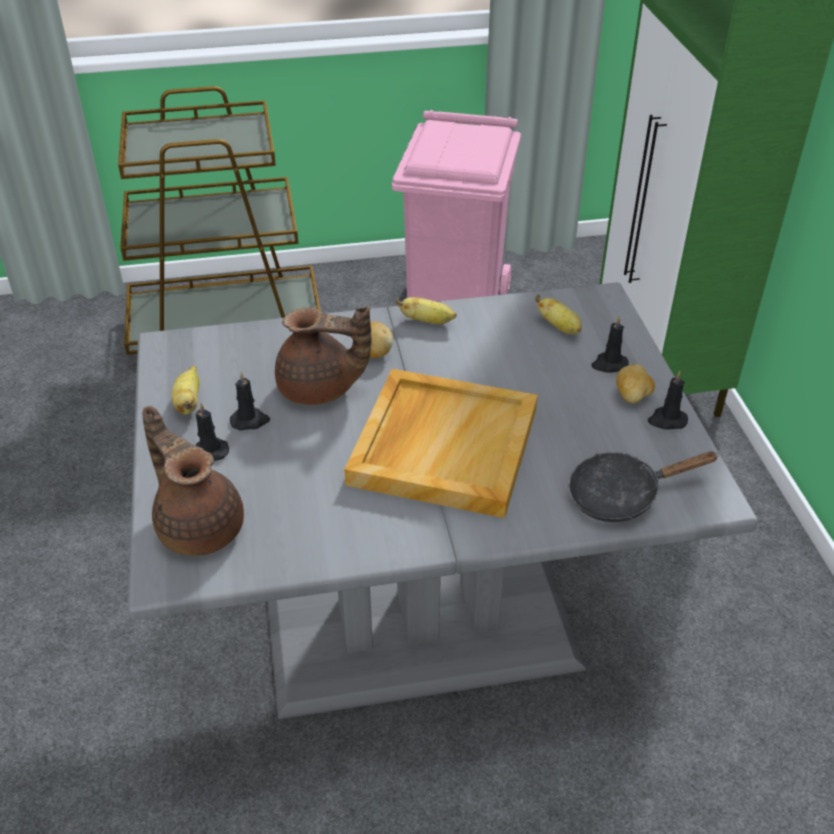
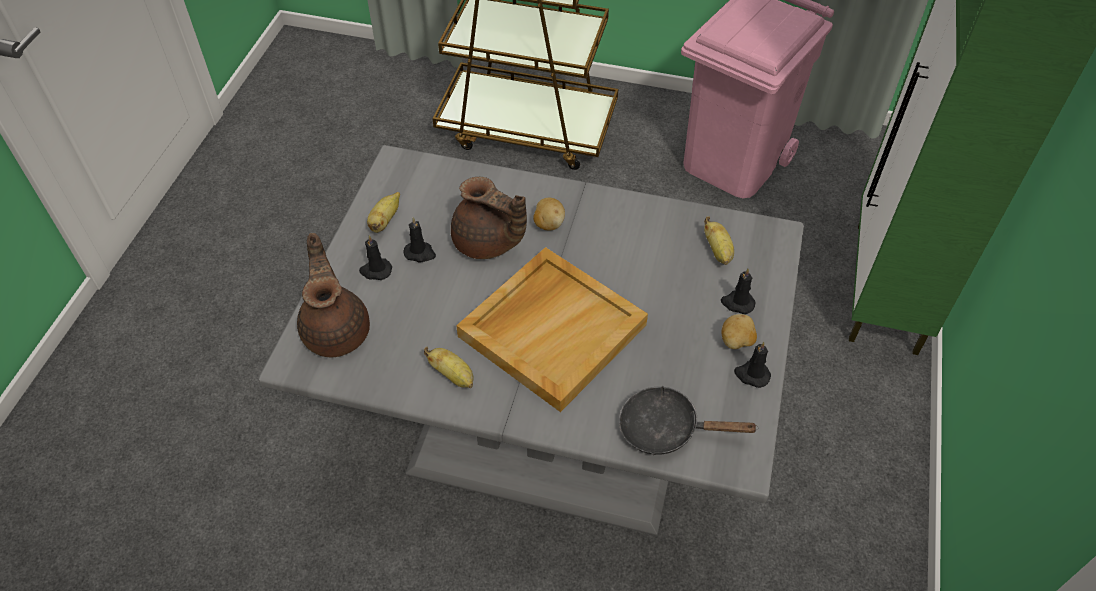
camera: 25 degrees right, 10 degrees up
(427, 321) = (609, 208): banana -> banana (453, 375)

